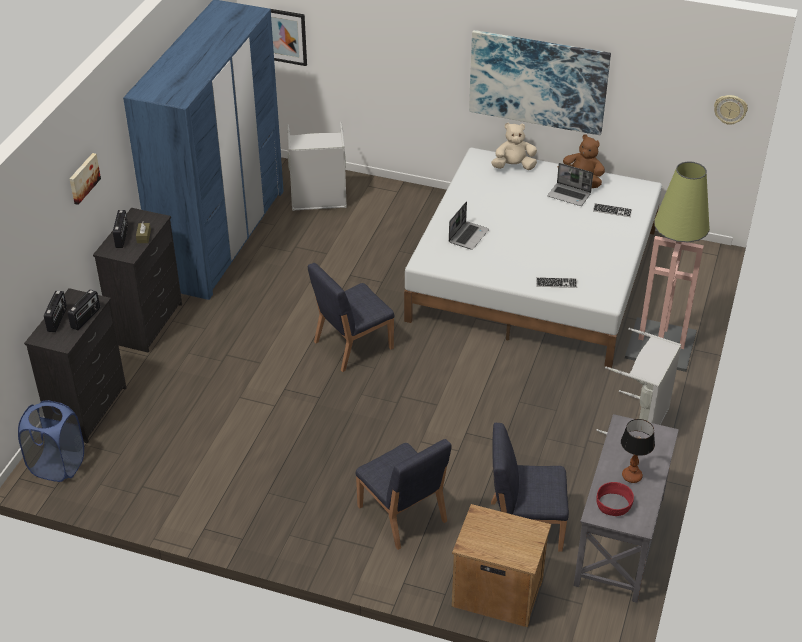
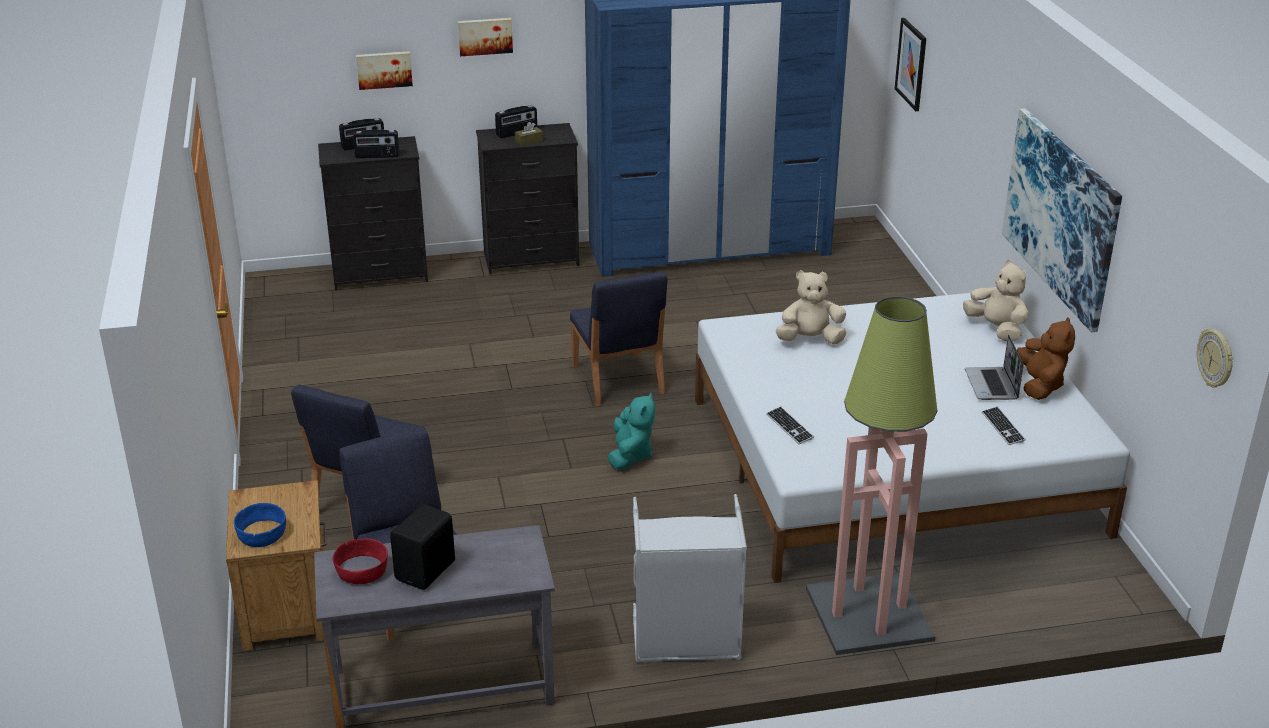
camera: 60 degrees right, 10 degrees down
(41, 251) = (384, 69): none -> picture
(57, 465) = (294, 287): blue laundry basket -> none
(318, 201) = (842, 279): grey laundry basket -> none
(352, 345) = (617, 380): blue chair -> blue chair turned 135 degrees counterclockwise
(443, 373) = (630, 455): none -> turquoise plush toy
(468, 236) = (810, 339): laptop -> beige plush toy
(516, 548) = (261, 533): none -> blue bowl
(632, 476) = (427, 571): table lamp -> black speaker

